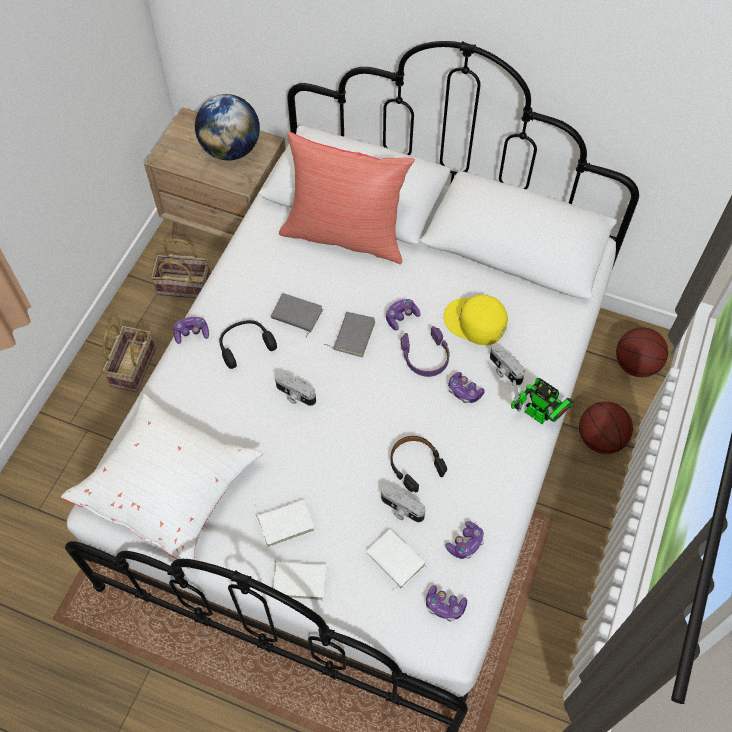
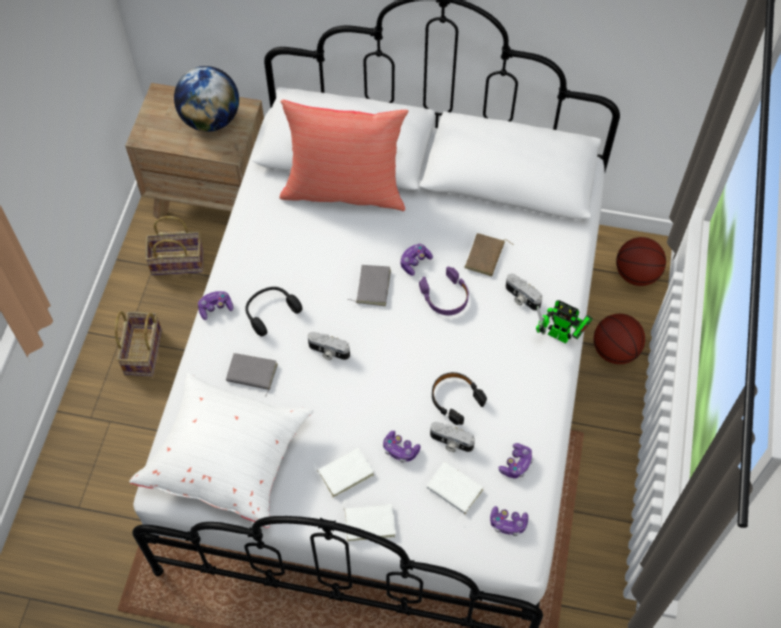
camera: 10 degrees left, 0 degrees up
(296, 315) = (313, 275): grey book -> grey book (251, 374)
(464, 391) = (488, 324): game controller -> game controller (400, 450)
(475, 322) = (486, 257): yellow cap -> brown book

